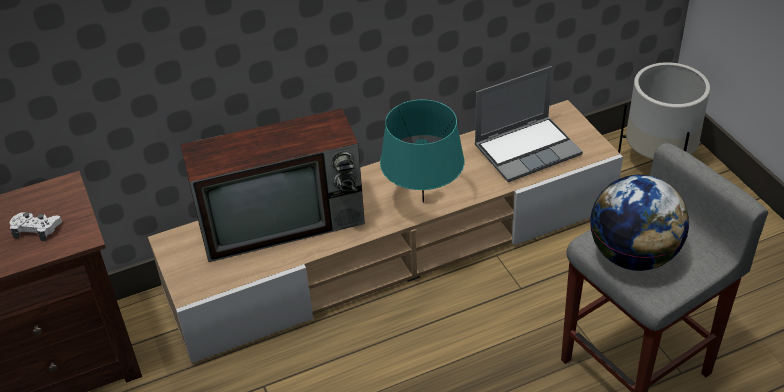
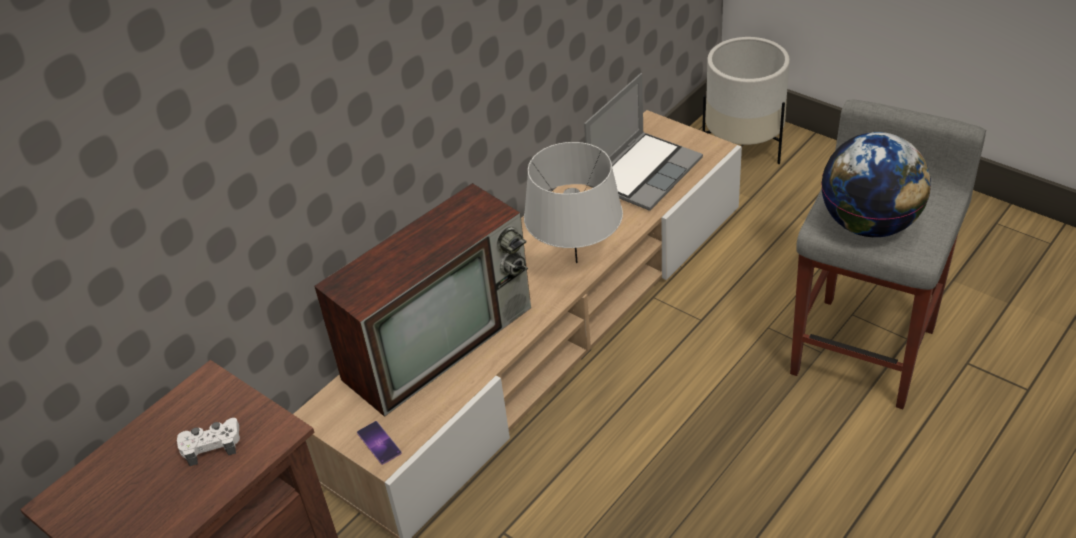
camera: 25 degrees left, 0 degrees up
(191, 279) = (379, 443): none -> phone
(423, 201) = (576, 262): turquoise table lamp -> grey table lamp

